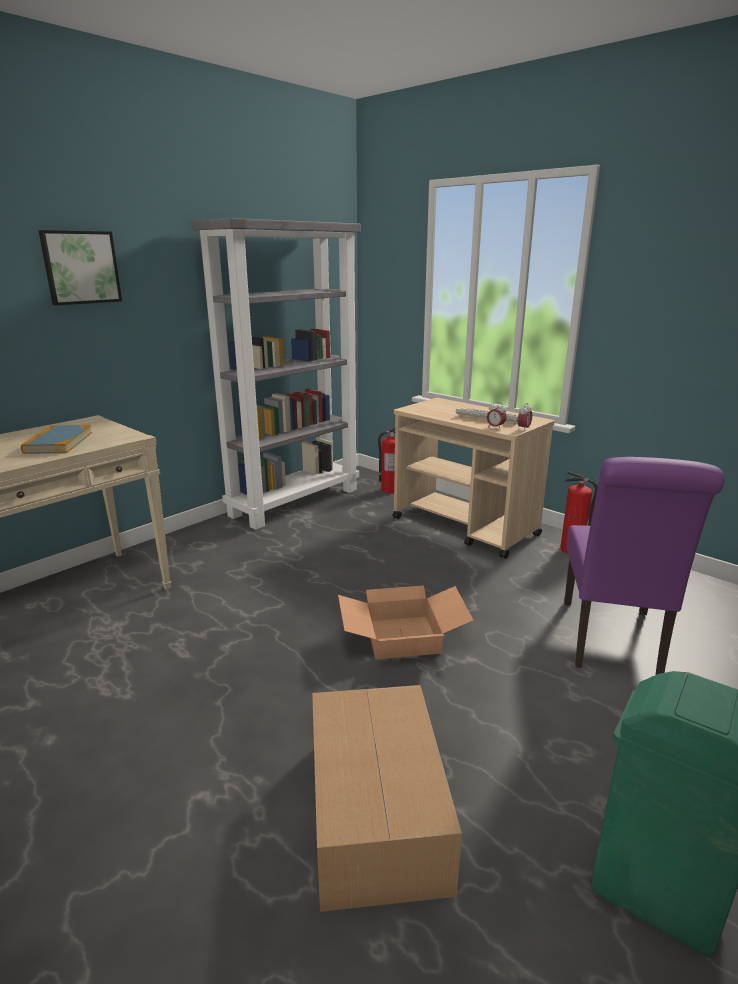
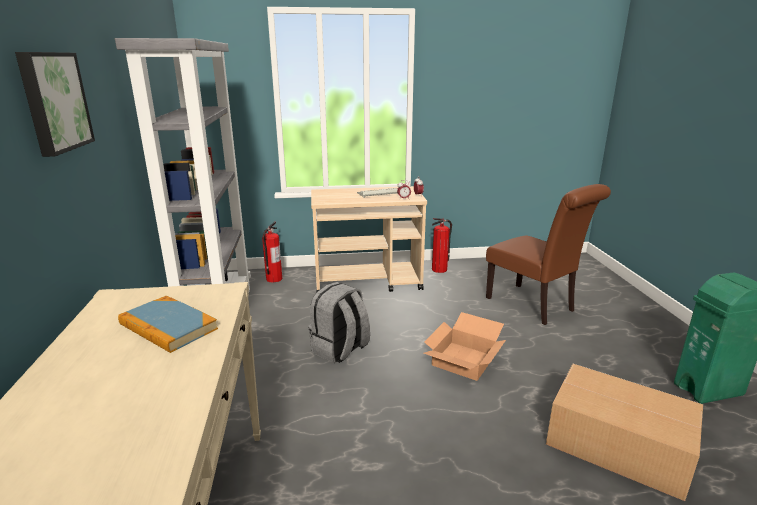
camera: 50 degrees left, 0 degrees up
(324, 567) = (340, 350): none -> grey backpack
(611, 642) = (534, 306): purple chair -> brown chair

